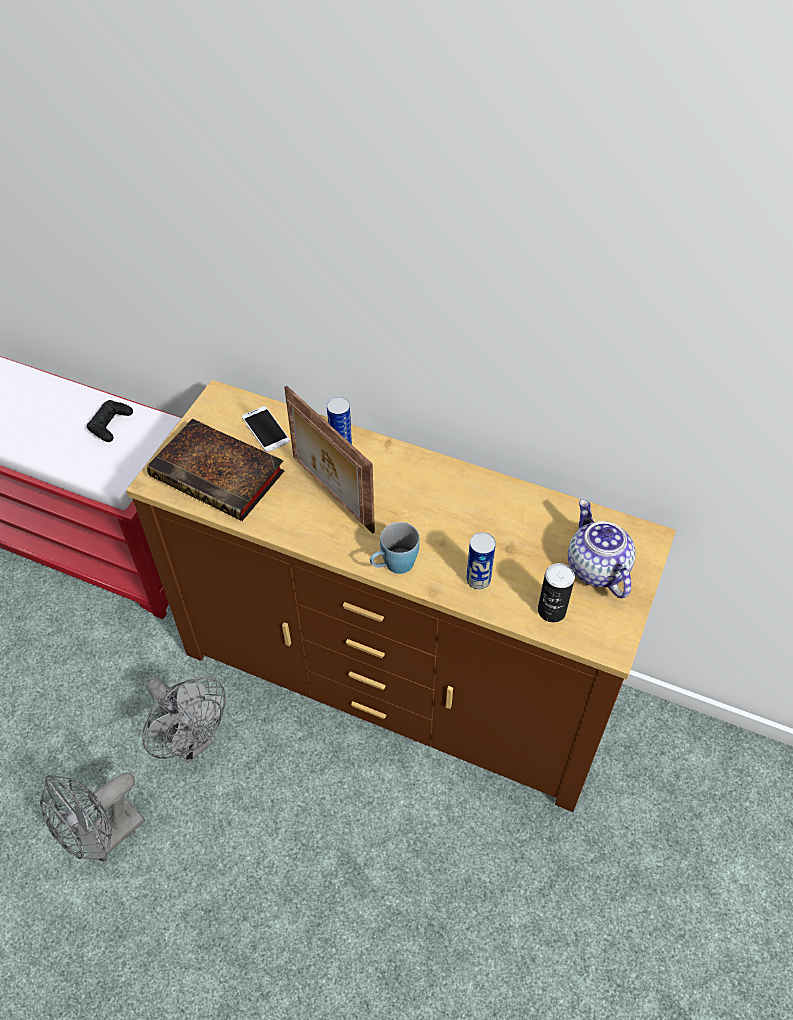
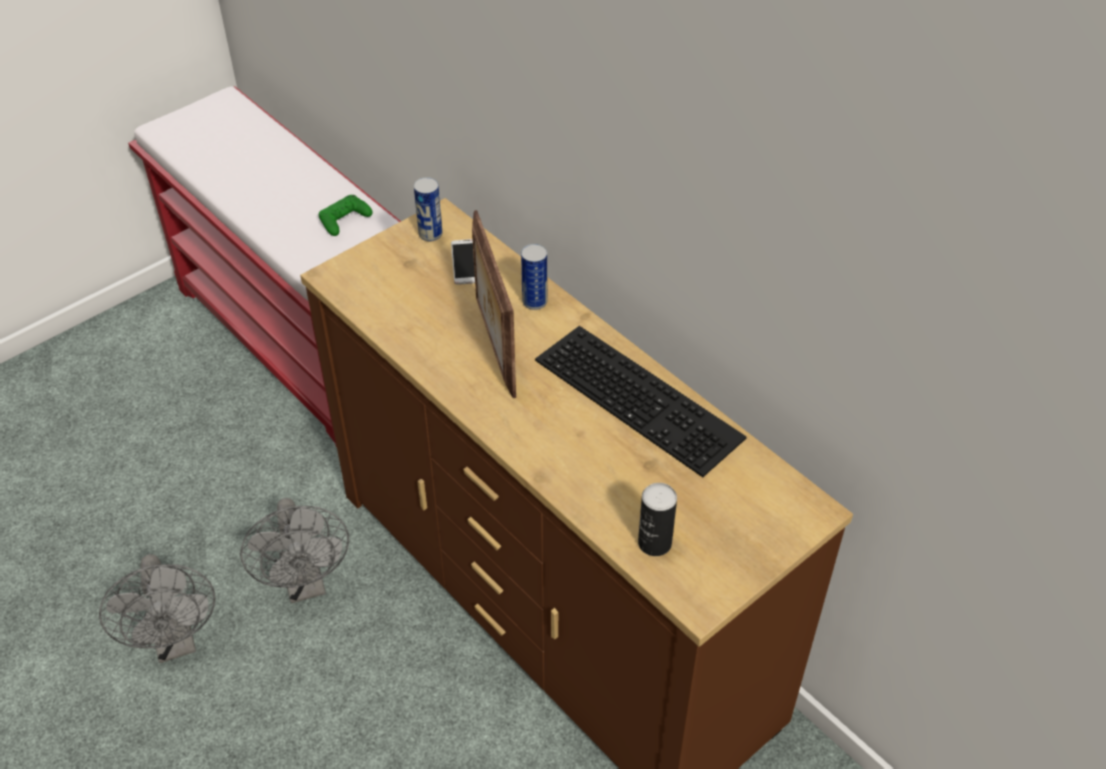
camera: 25 degrees right, 5 degrees down
(106, 838) = (176, 642): grey fan -> grey fan turned 90 degrees counterclockwise
(110, 424) = (344, 220): black game controller -> green game controller
(221, 475) = (397, 291): book -> none
(393, 566) = (514, 437): blue mug -> none
(472, 495) = (642, 397): none -> keyboard
(478, 580) = (595, 483): can -> can (430, 234)
(596, 568) = (732, 518): teapot -> none

